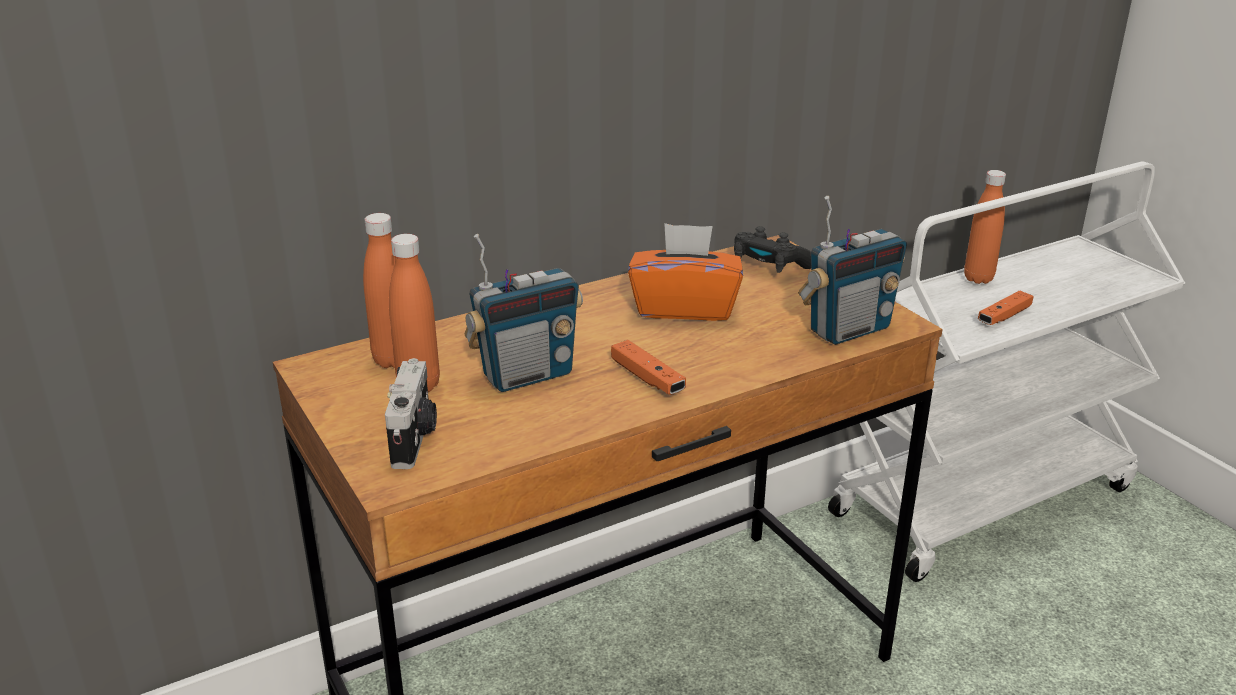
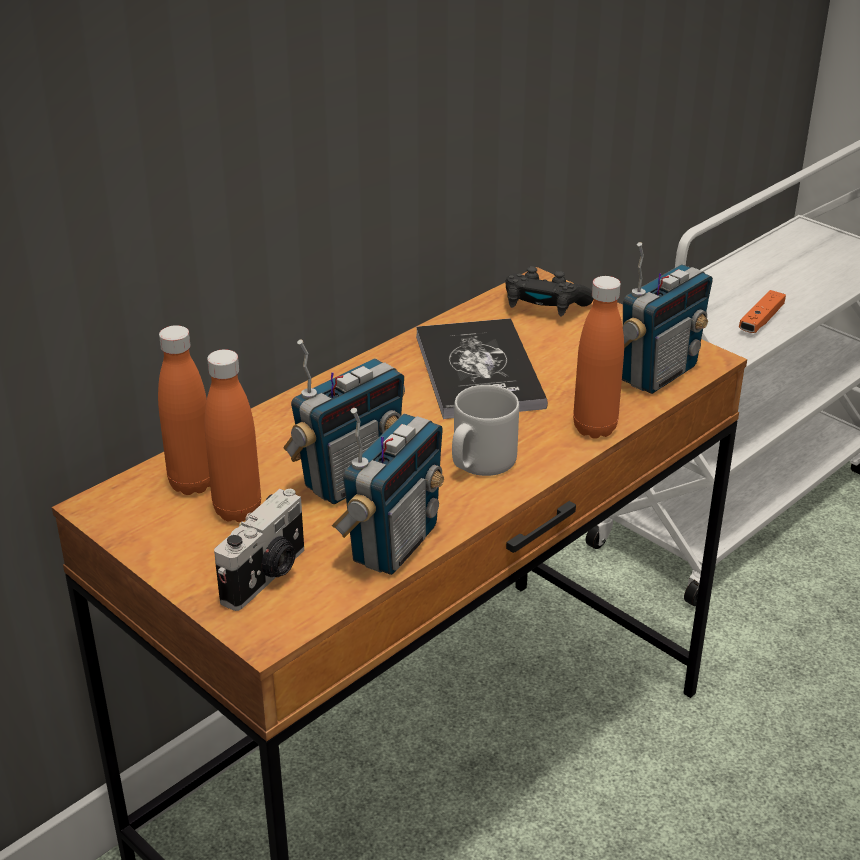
camera: 15 degrees left, 5 degrees up
(414, 438) = (267, 576): camera -> camera turned 45 degrees clockwise
(536, 430) = (393, 544): none -> radio
(647, 378) = (479, 463): orange game controller -> grey mug
(684, 307) = (479, 371): orange tissue box -> book
(978, 278) = (720, 279): orange bottle -> orange bottle (594, 428)

